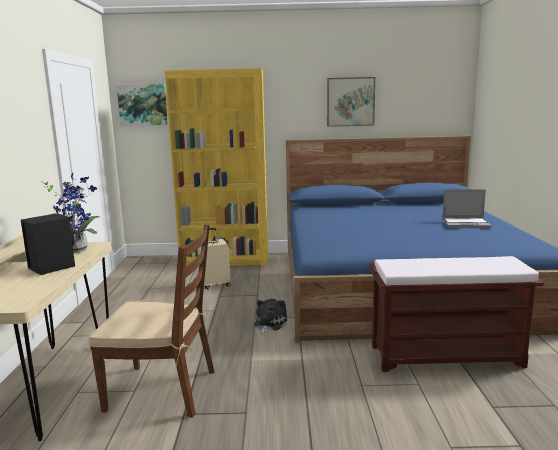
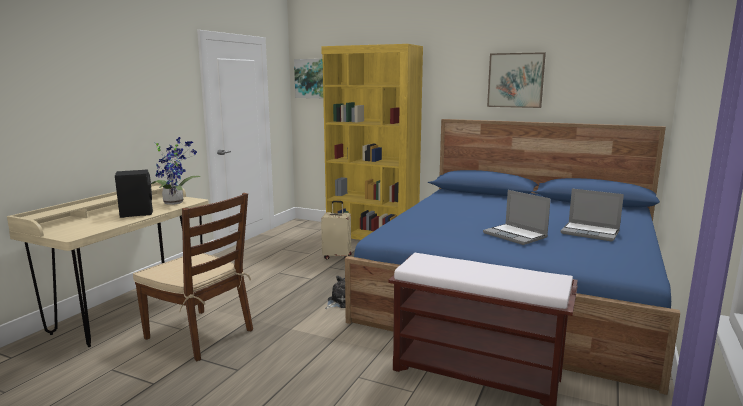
camera: 25 degrees right, 0 degrees up
(422, 234) = (516, 235): none -> laptop

